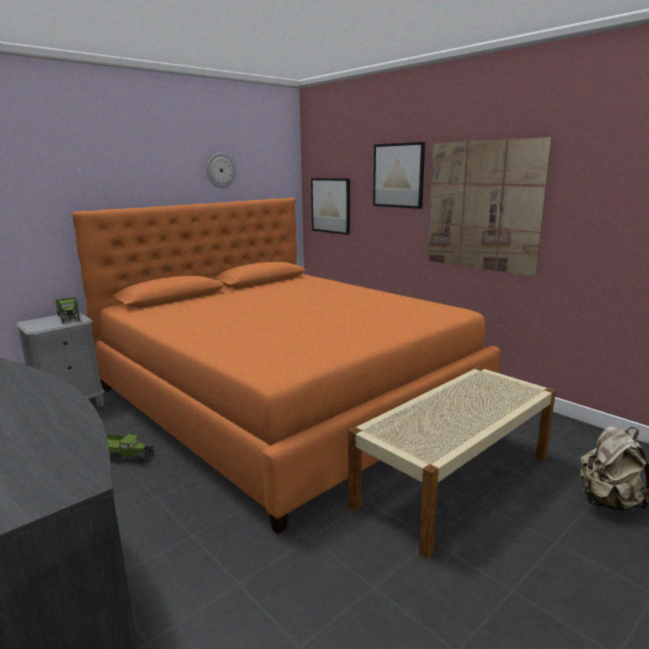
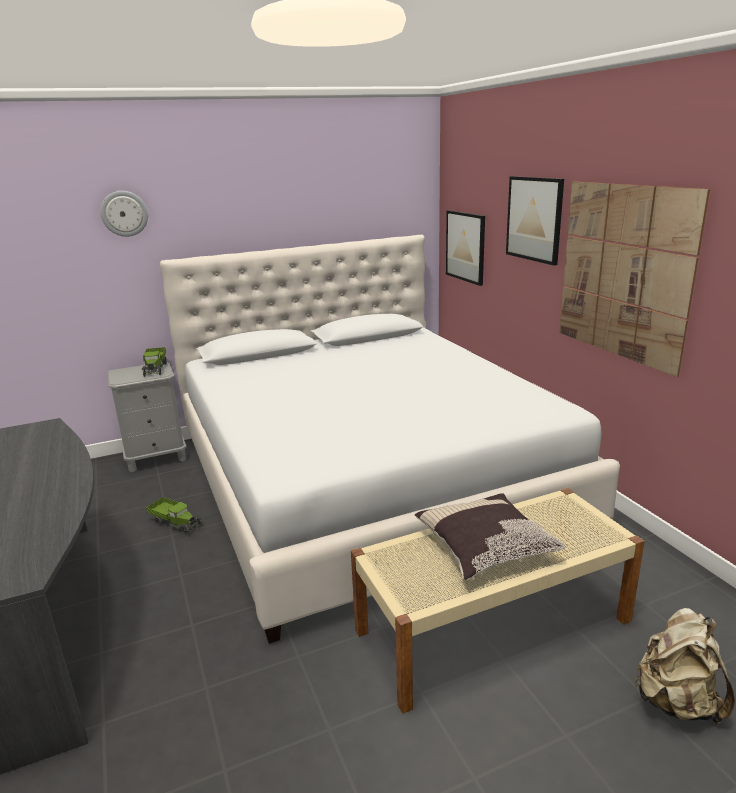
camera: 20 degrees right, 5 degrees up
(220, 170) = (331, 205): wall clock -> wall clock (124, 213)
(287, 397) = (366, 479): orange bed -> white bed
(453, 411) = (485, 548): none -> pillow

